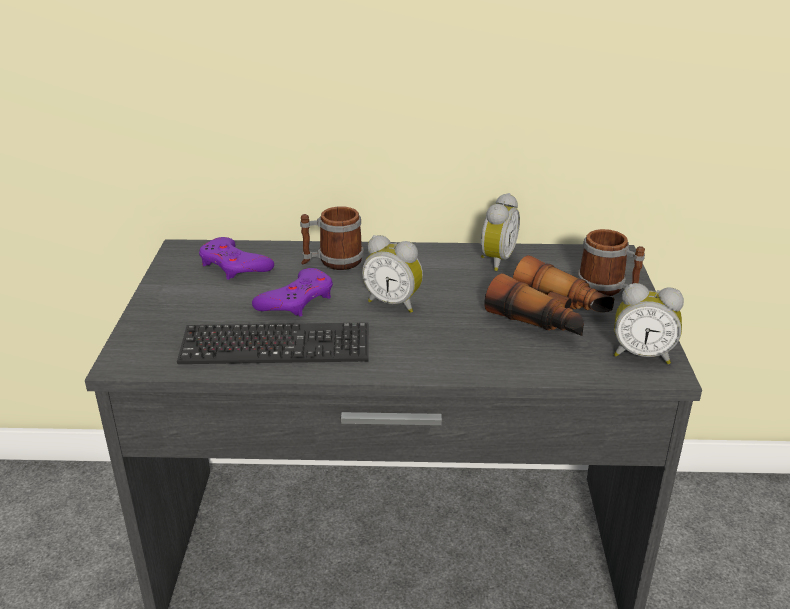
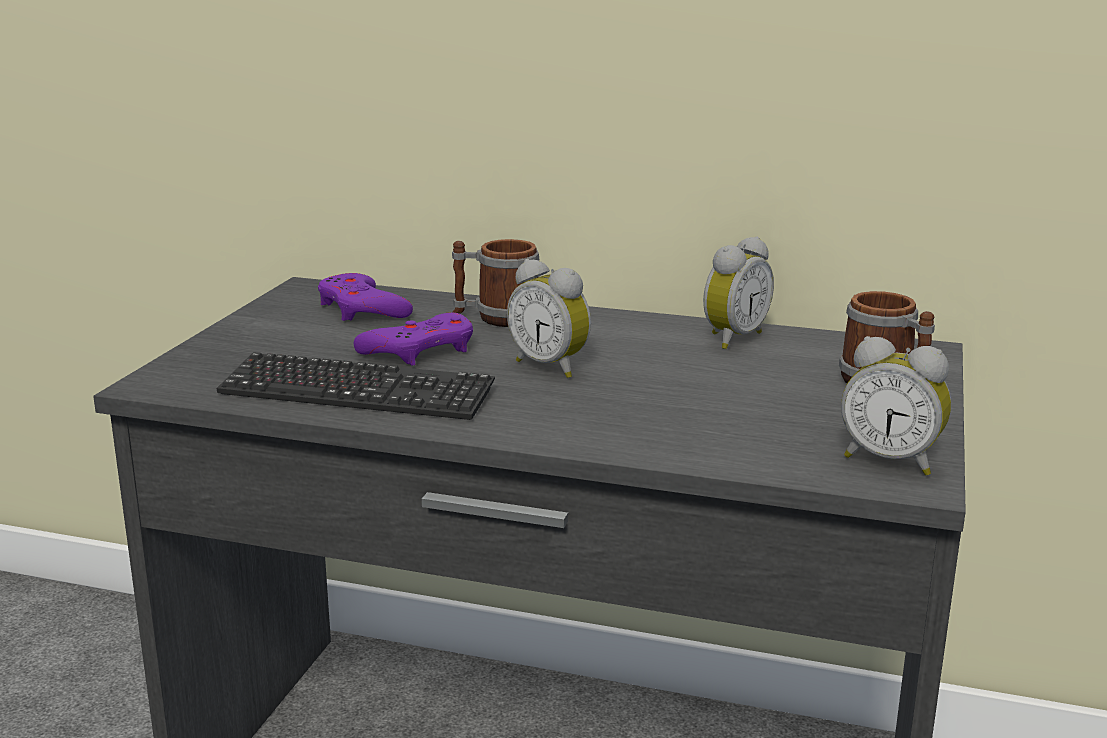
camera: 15 degrees right, 10 degrees down
(550, 317) = (774, 404): binoculars -> none

